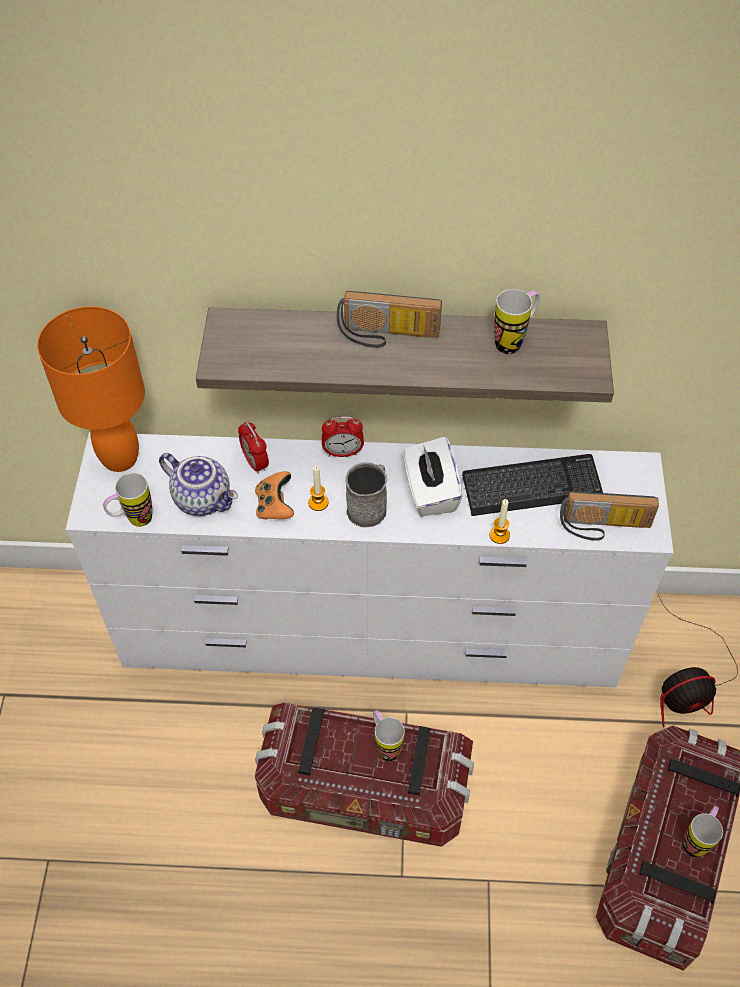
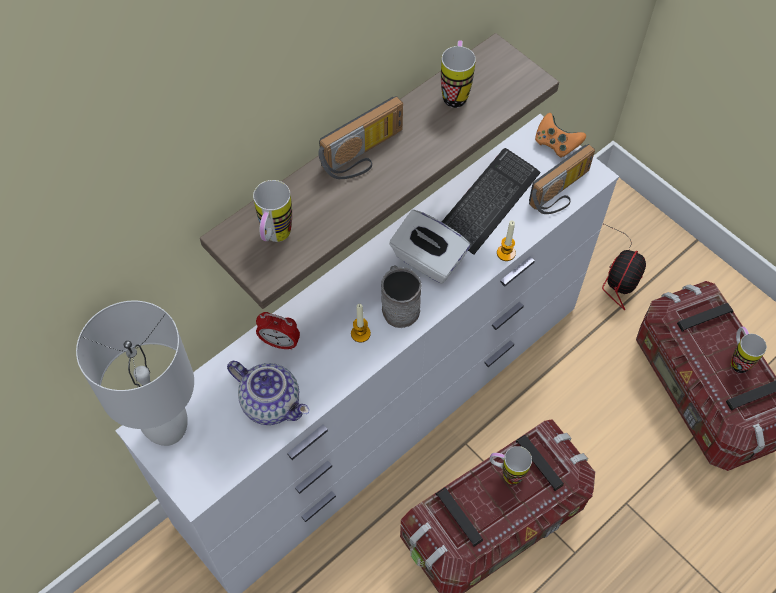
camera: 45 degrees left, 5 degrees up
(120, 457) = (167, 427): orange table lamp -> white table lamp
(133, 521) = (238, 467): mug -> mug (275, 238)
(204, 498) = (272, 403): teapot -> teapot turned 45 degrees clockwise
(275, 505) = (332, 362): orange game controller -> orange game controller (556, 144)
(343, 452) = (335, 282): alarm clock -> none

